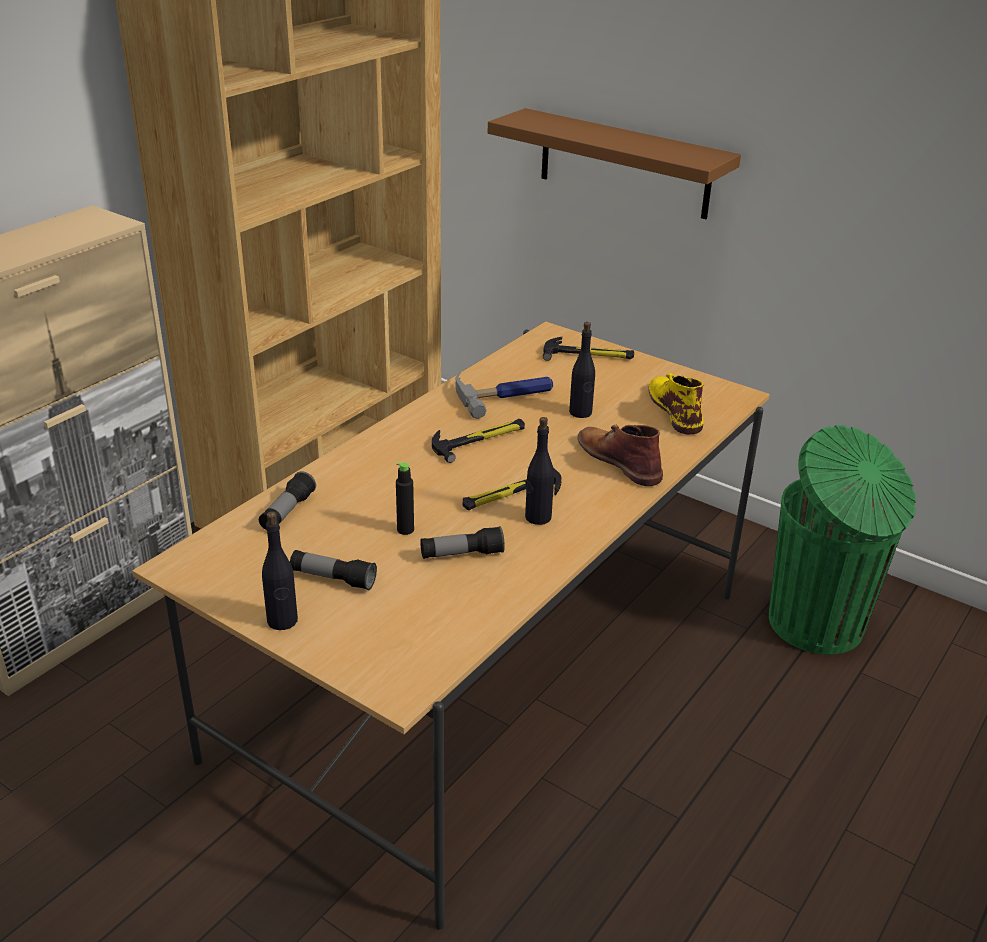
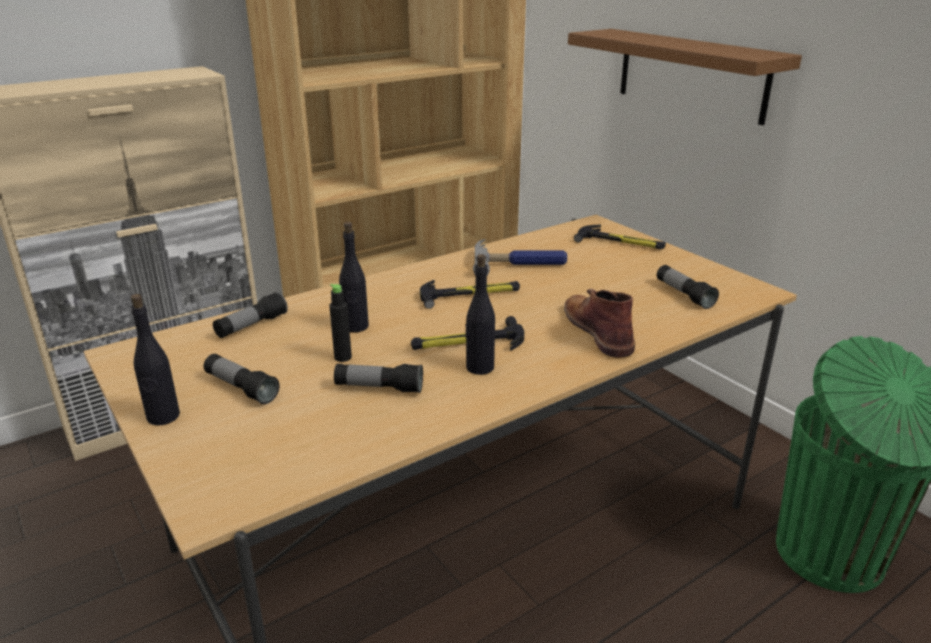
camera: 20 degrees right, 5 degrees down
(580, 413) = (583, 285): black bottle -> black bottle (355, 327)
(675, 409) = (684, 295): yellow boot -> flashlight

